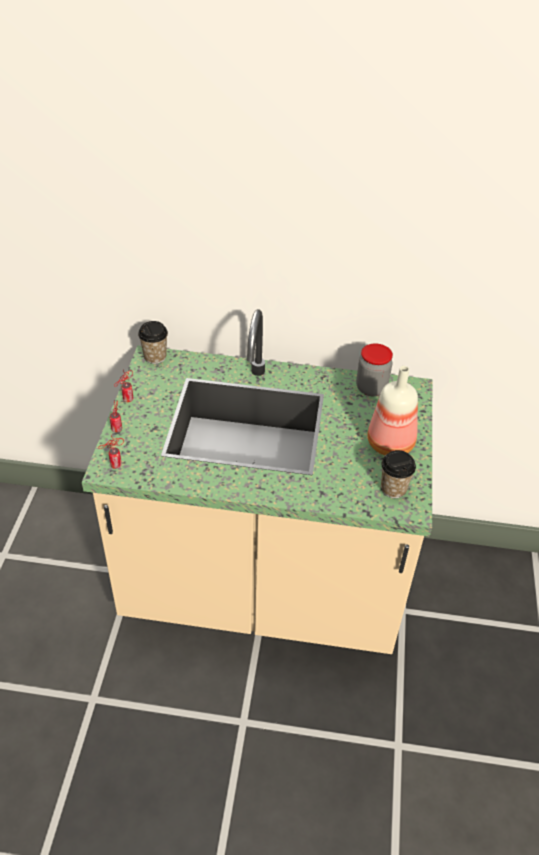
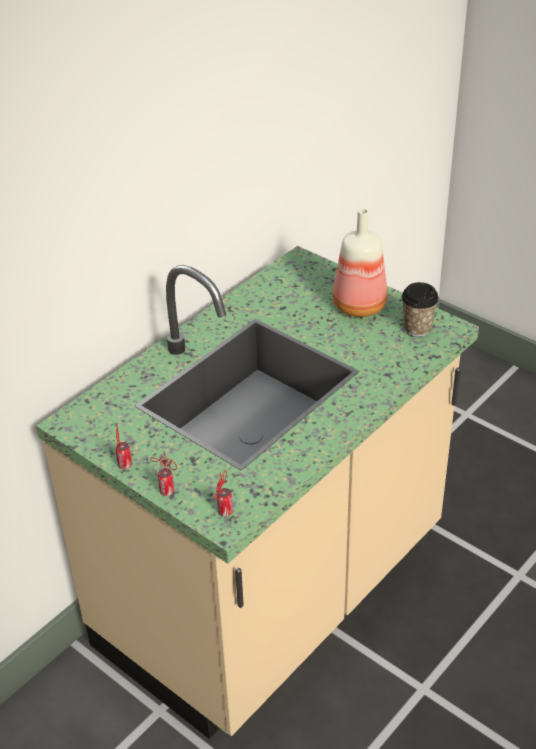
camera: 55 degrees left, 5 degrees down
(155, 357) = (73, 417): cup -> none
(371, 388) = (275, 285): jar -> none

